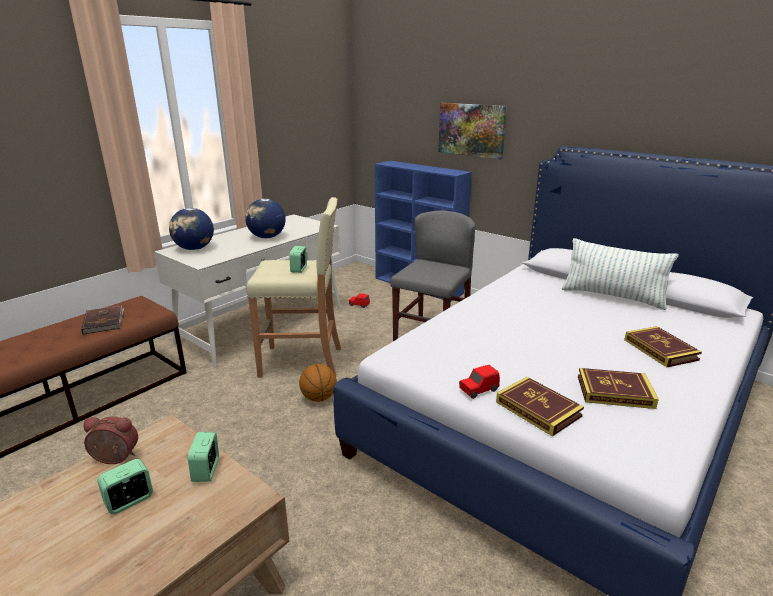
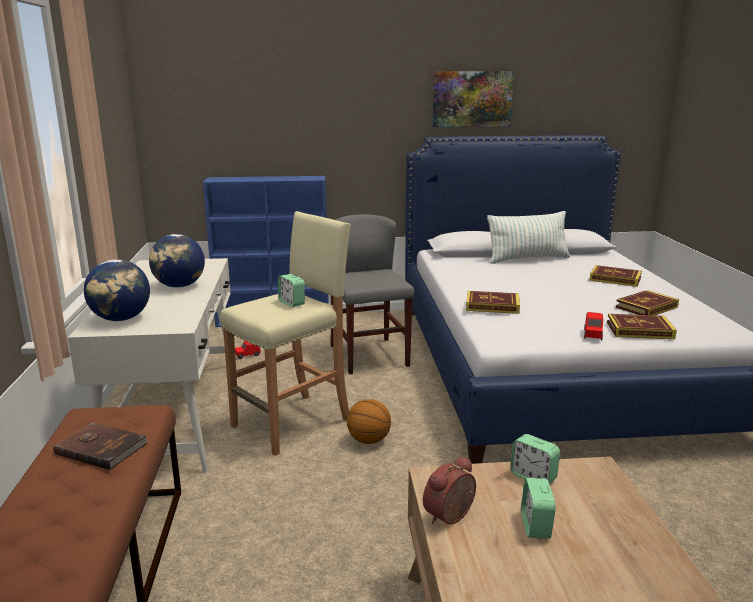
camera: 45 degrees left, 5 degrees down
(456, 326) = (492, 306): none -> book
(471, 130) = (319, 130): picture -> picture (472, 99)

